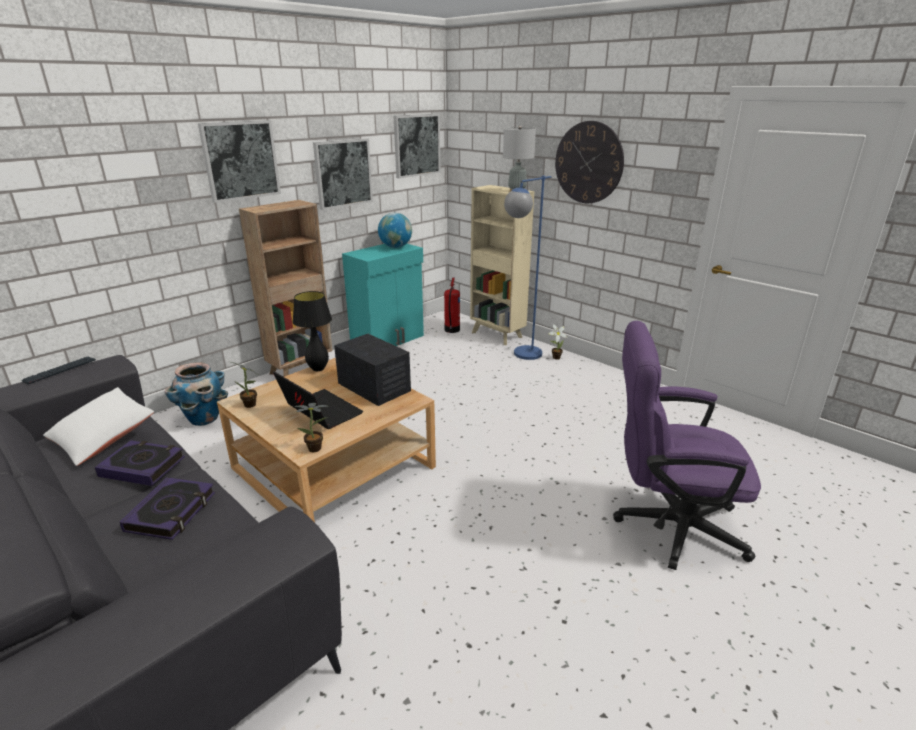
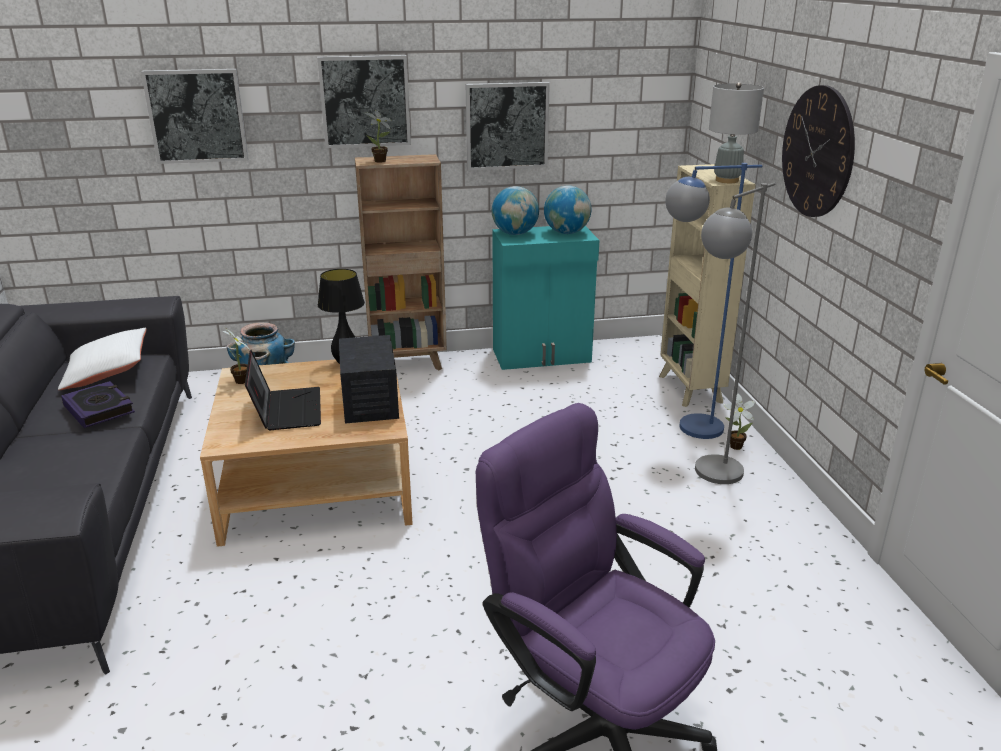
camera: 35 degrees right, 0 degrees up
(60, 371) = (116, 299): keyboard -> none
(171, 512) = (68, 457): book -> none
(317, 449) = (235, 446): potted plant -> potted plant (381, 161)
(363, 253) = (515, 234): none -> globe
(416, 145) = (634, 95): picture -> picture (197, 116)
(451, 330) = (636, 365): fire extinguisher -> none
(564, 378) = (709, 478): none -> grey floor lamp

